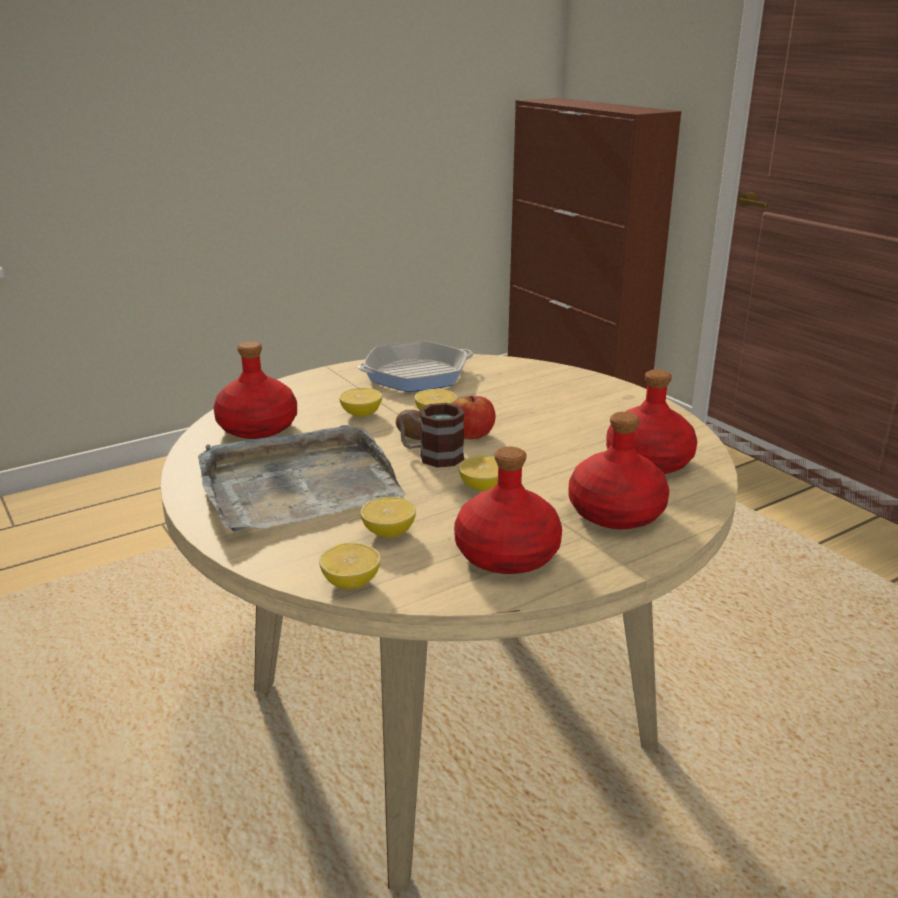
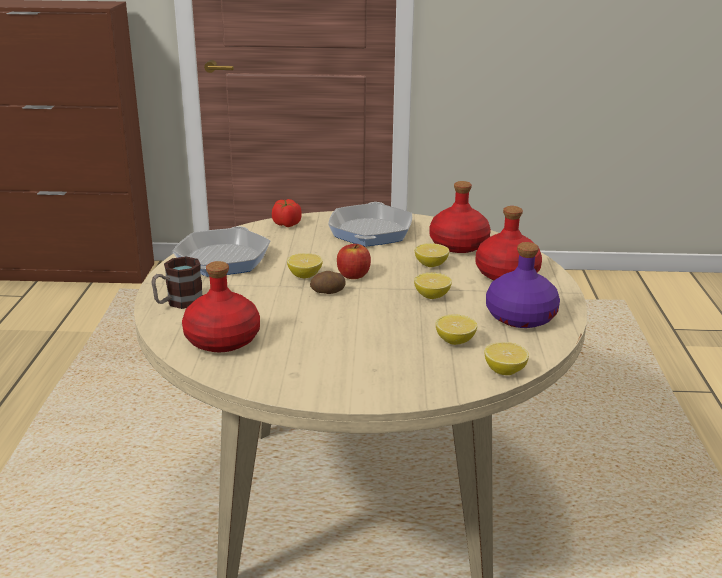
camera: 55 degrees left, 0 degrees up
(297, 485) = (347, 351): grey tray -> none
(361, 414) = (262, 297): lemon -> lemon (431, 265)
(432, 456) = (367, 296): mug -> mug (178, 303)
(506, 554) = (519, 316): red bottle -> purple bottle
(540, 370) = (287, 224): none -> tomato
(595, 409) = (370, 231): none -> frying pan

